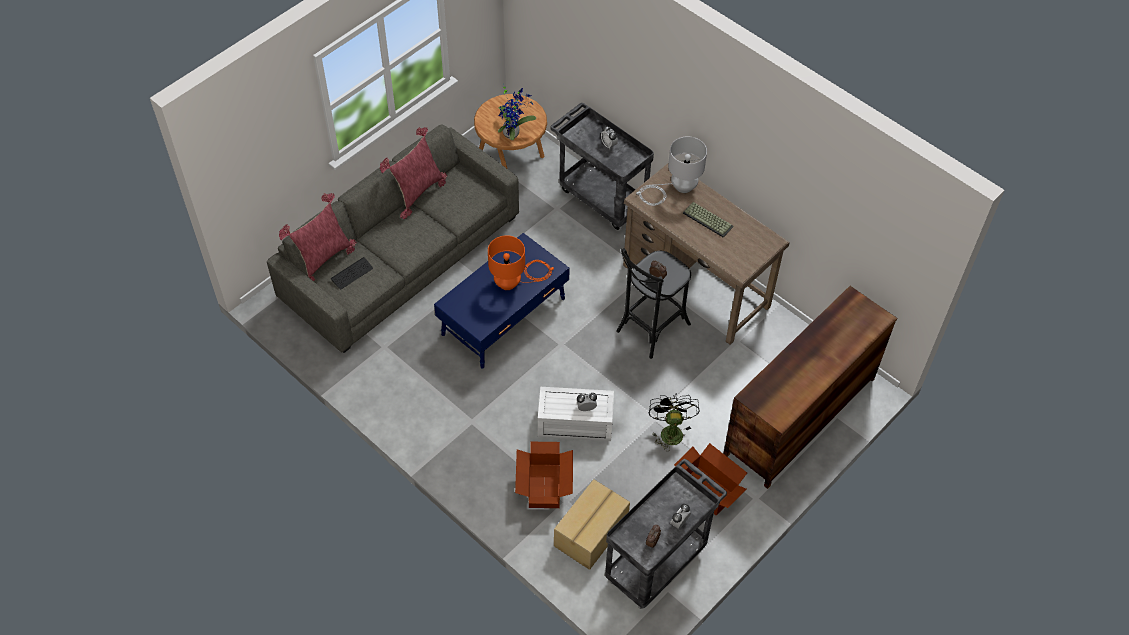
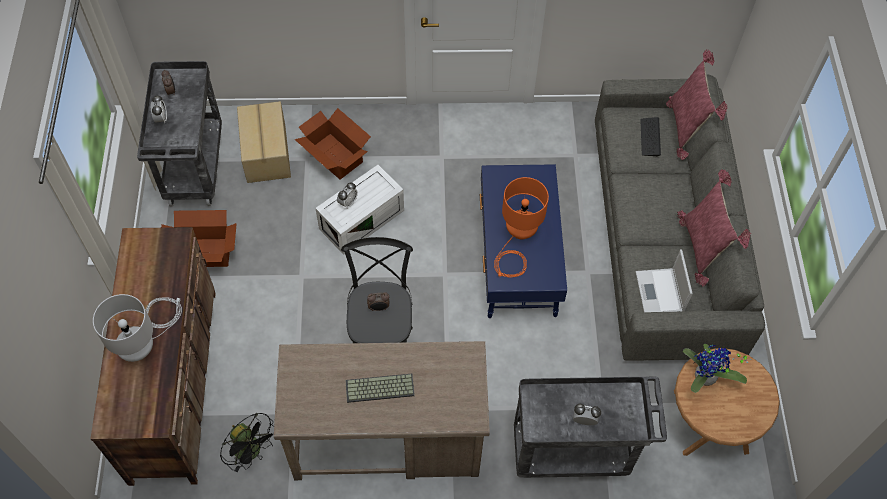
camera: 135 degrees right, 5 degrees up
(472, 193) = (660, 293): none -> laptop
(670, 431) = (278, 276): black fan -> black fan (252, 452)
(671, 189) = (451, 393): grey table lamp -> grey table lamp (147, 335)

